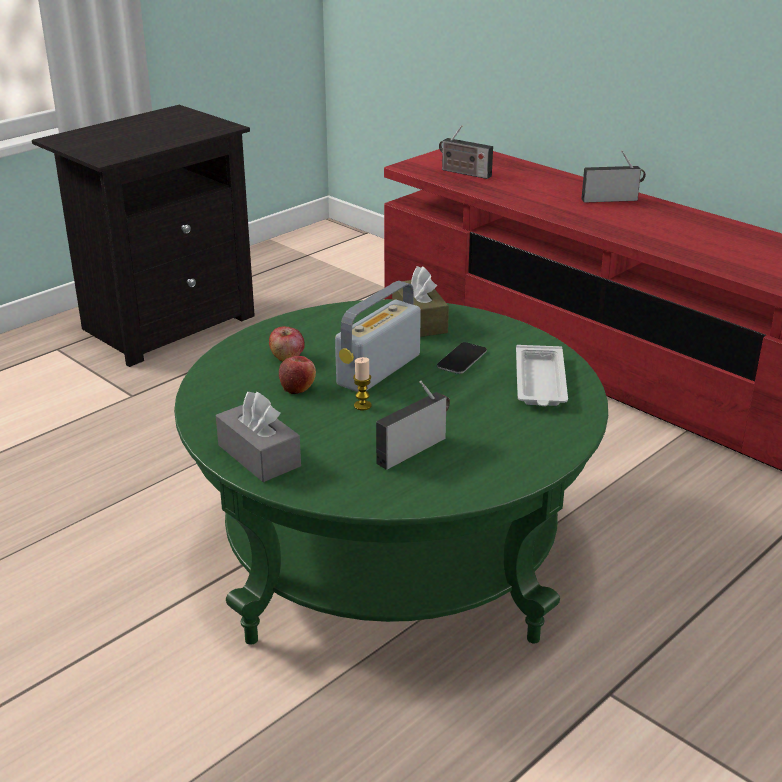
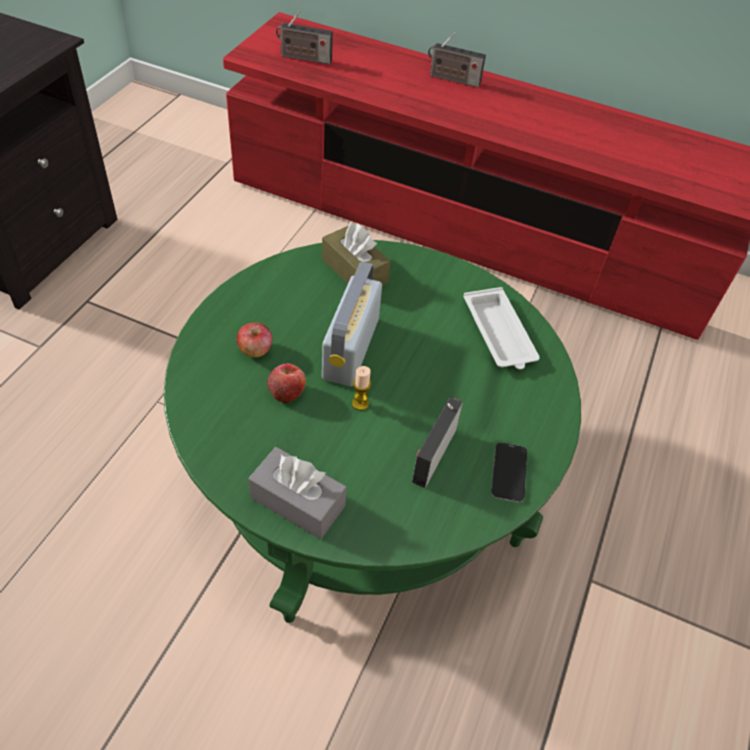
camera: 25 degrees left, 20 degrees up
(462, 359) = (418, 317): phone -> phone (509, 473)
(612, 199) = (452, 79): radio -> radio turned 135 degrees counterclockwise

